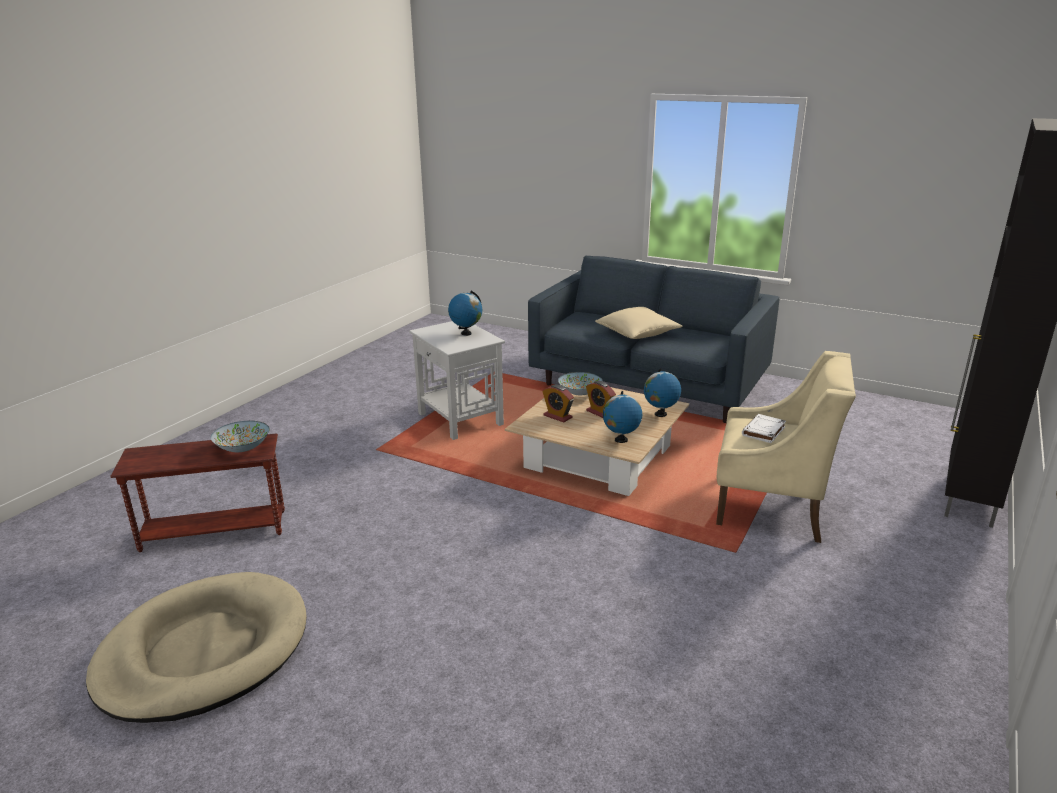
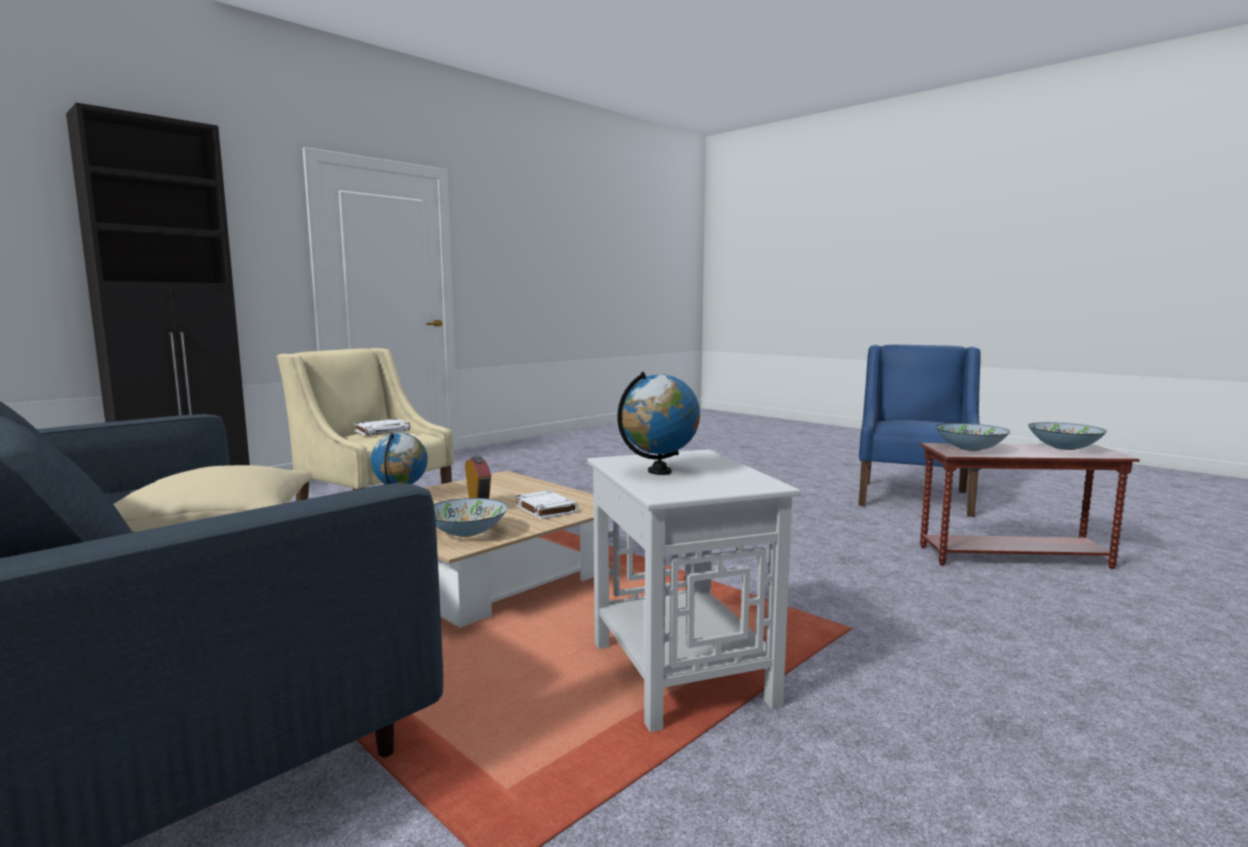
camera: 165 degrees left, 15 degrees down
(156, 461) = (1064, 448): none -> bowl
(204, 651) = (914, 498): beige dog bed -> blue armchair
(557, 416) = (545, 509): alarm clock -> white book
(621, 440) = (497, 483): globe -> none

